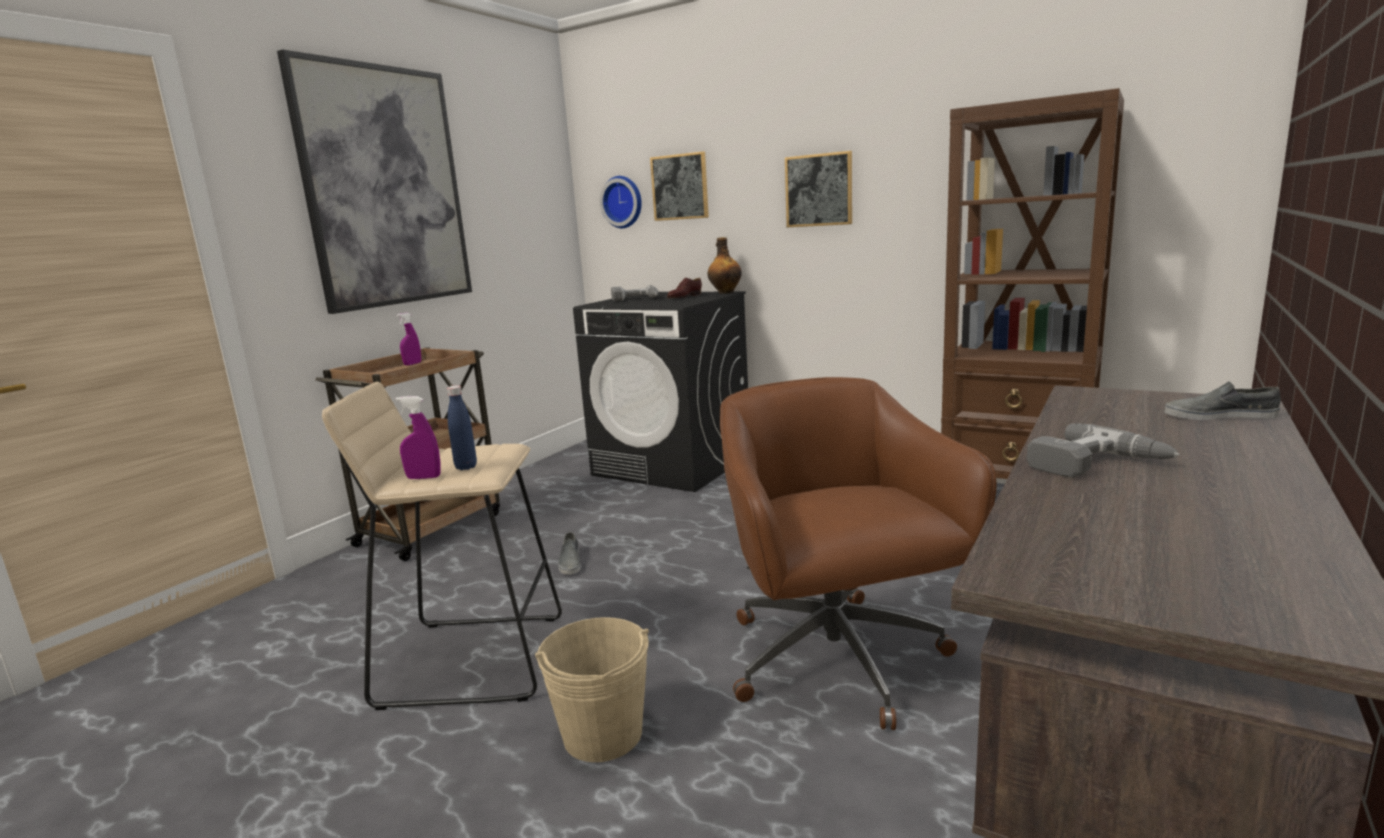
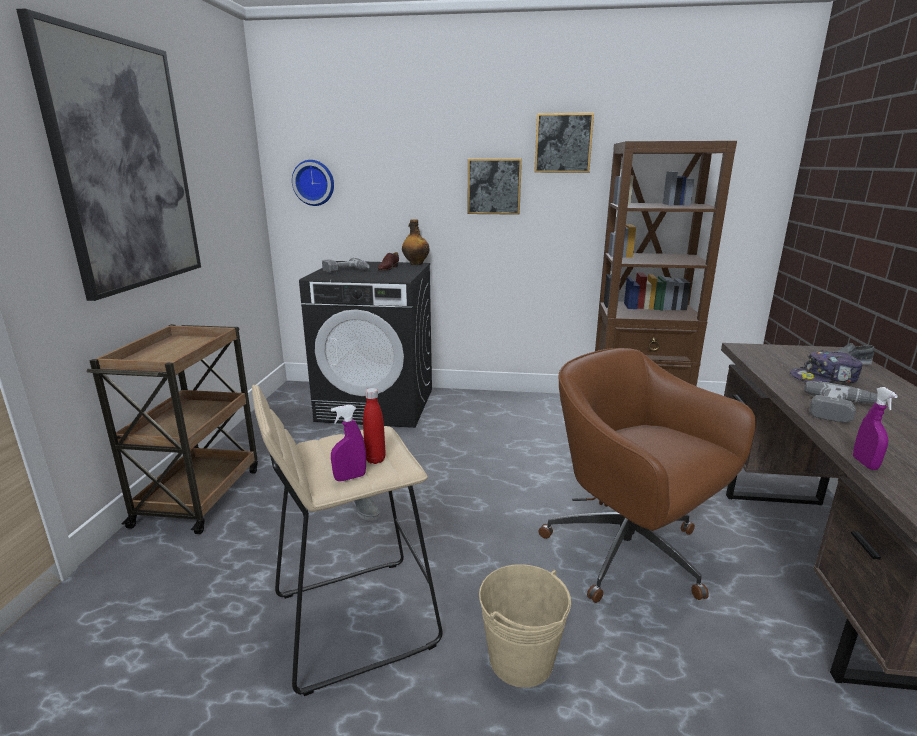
camera: 25 degrees left, 5 degrees up
(412, 364) = (169, 343): purple spray bottle -> purple spray bottle (865, 463)
(466, 467) = (375, 460): blue bottle -> red bottle
(680, 187) = (371, 174): picture -> picture (563, 143)
(1145, 430) = (824, 378): none -> cap

